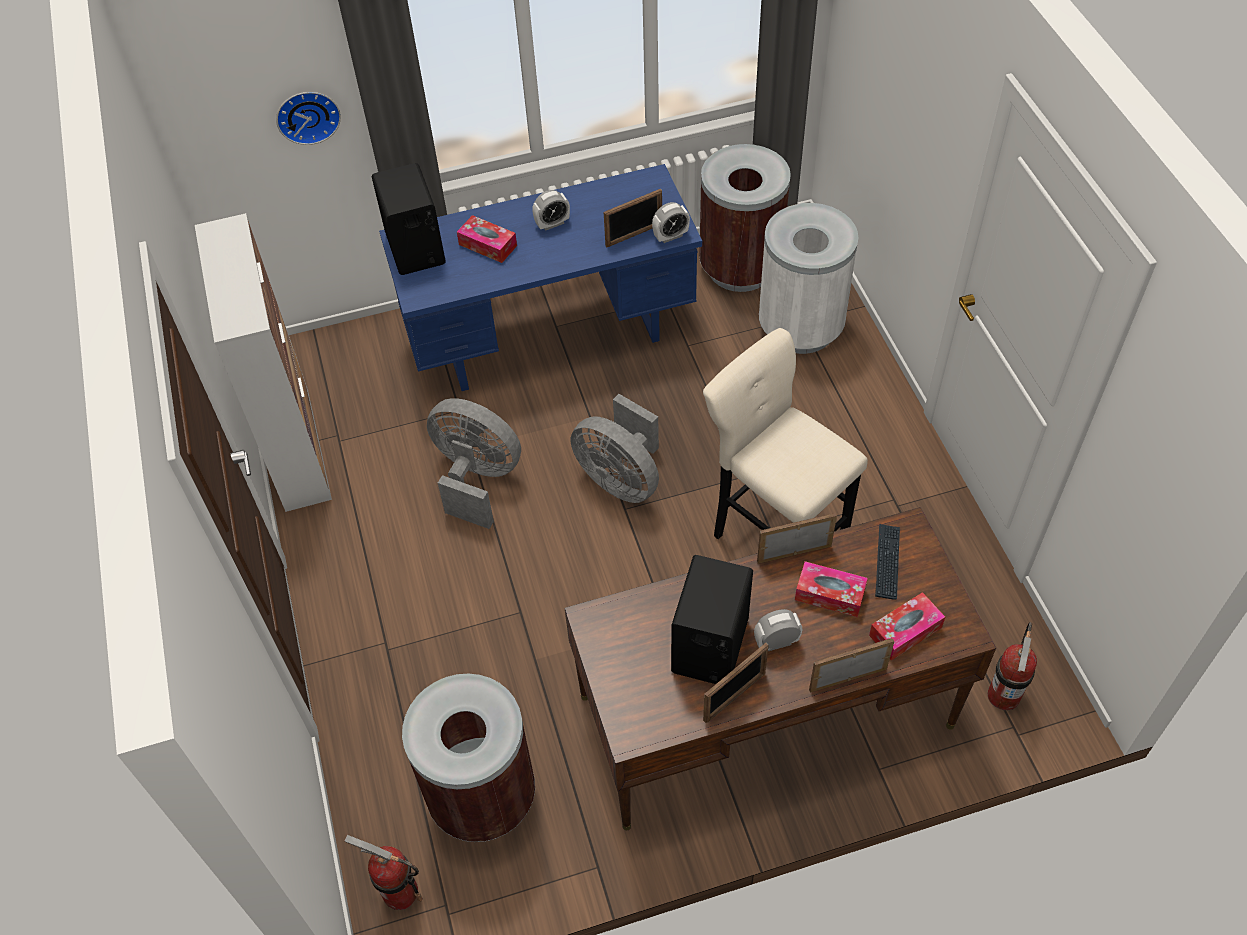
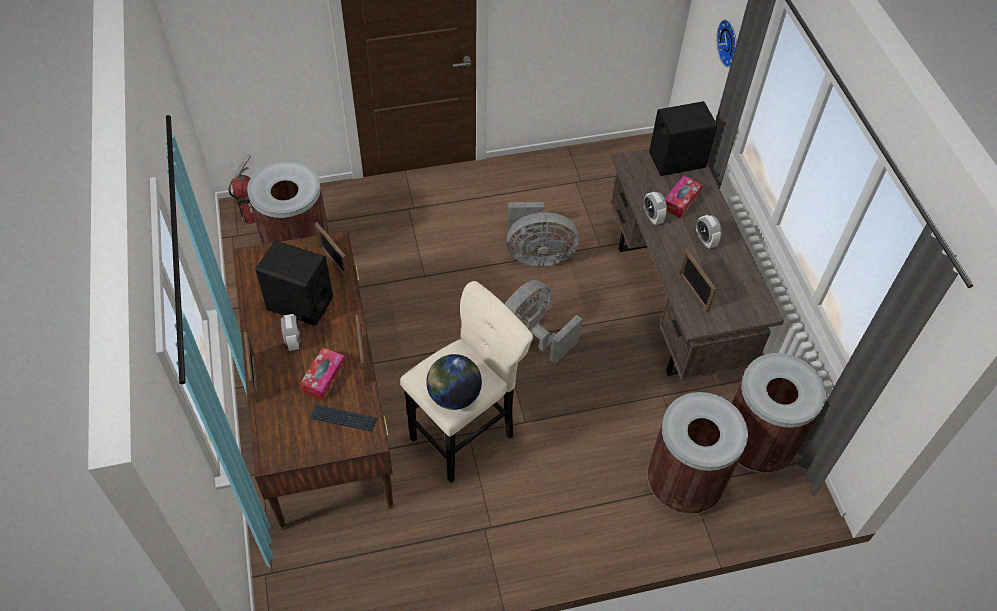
camera: 90 degrees right, 0 degrees up
(297, 448) = (571, 161): cabinet -> none
(476, 479) = (537, 255): grey fan -> grey fan turned 60 degrees clockwise
(551, 335) = (674, 304): blue desk -> brown desk
(670, 236) = (692, 317): alarm clock -> alarm clock (652, 217)
(735, 696) = (259, 313): picture frame -> picture frame (334, 263)
(801, 328) = (683, 484): white trash can -> brown trash can
(824, 452) = (454, 396): none -> globe
(905, 631) = (282, 420): tissue box -> none
(1004, 695) = (299, 572): fire extinguisher -> none

